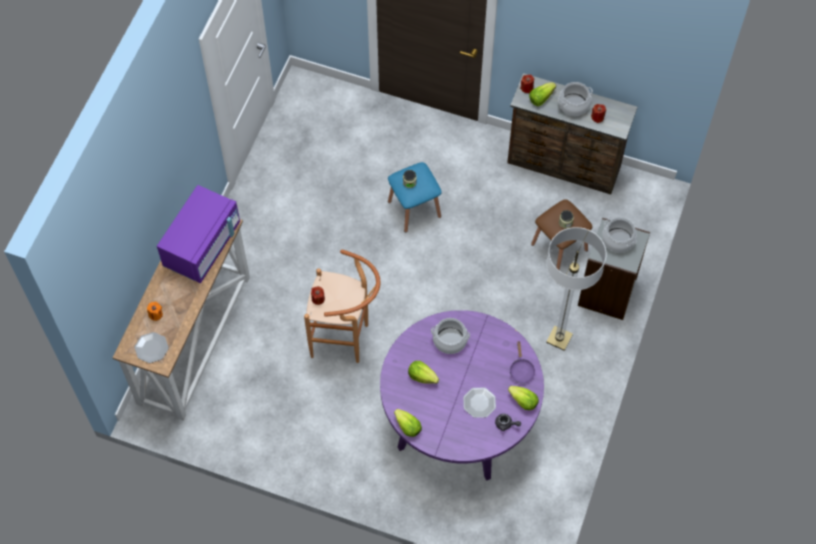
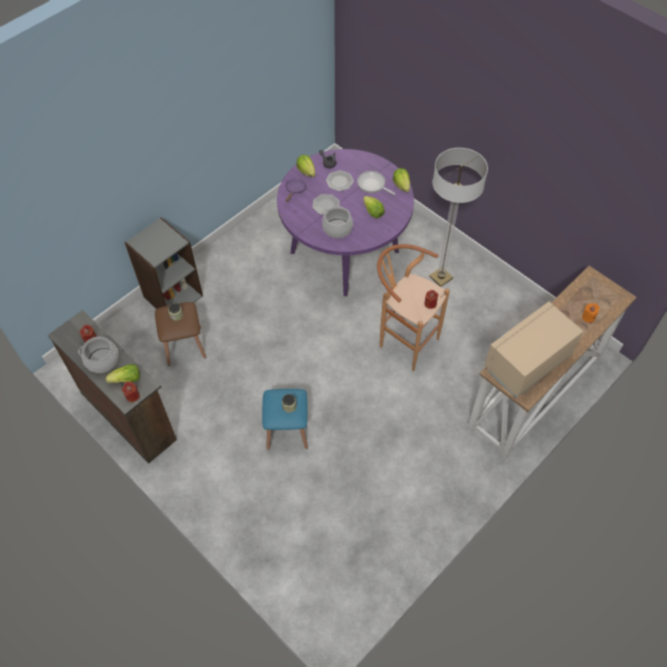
camera: 155 degrees left, 5 degrees down
(151, 348) = (598, 291): plate -> plate (326, 205)
(202, 245) = (527, 362): purple microwave -> beige microwave
(440, 413) = (372, 185): none -> frying pan
(559, 338) = (233, 278): floor lamp -> floor lamp (441, 277)
(618, 240) = (154, 246): cooking pot -> none

